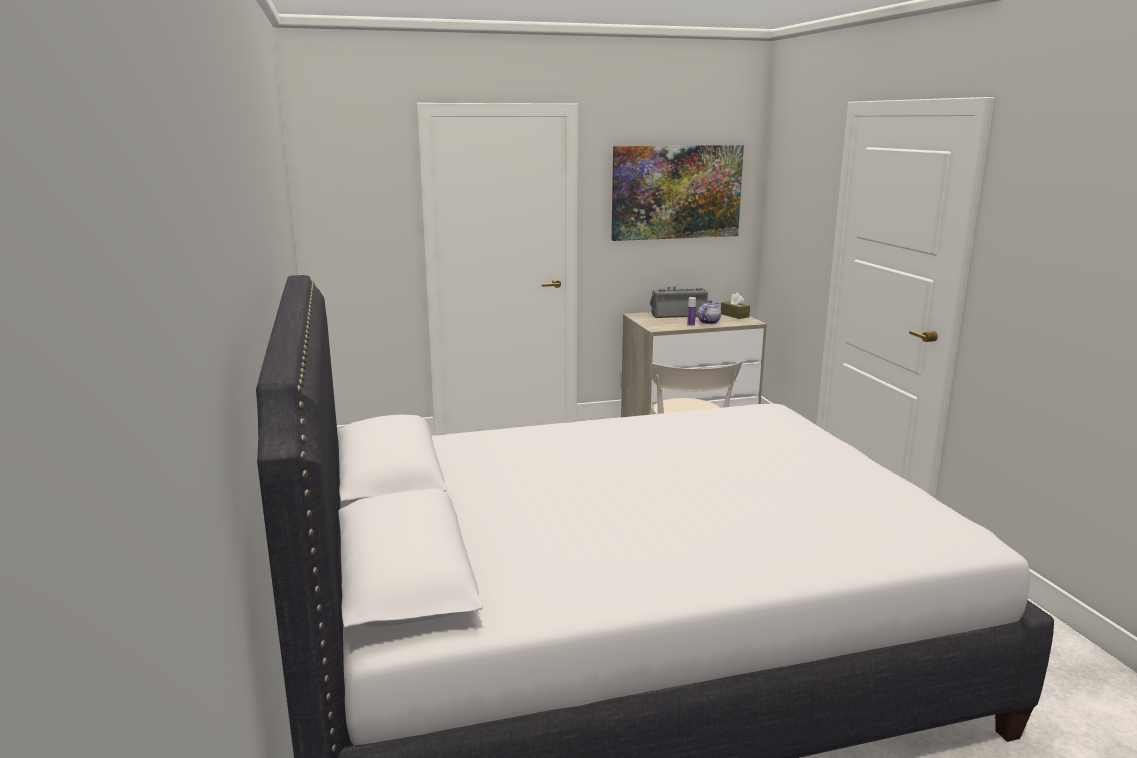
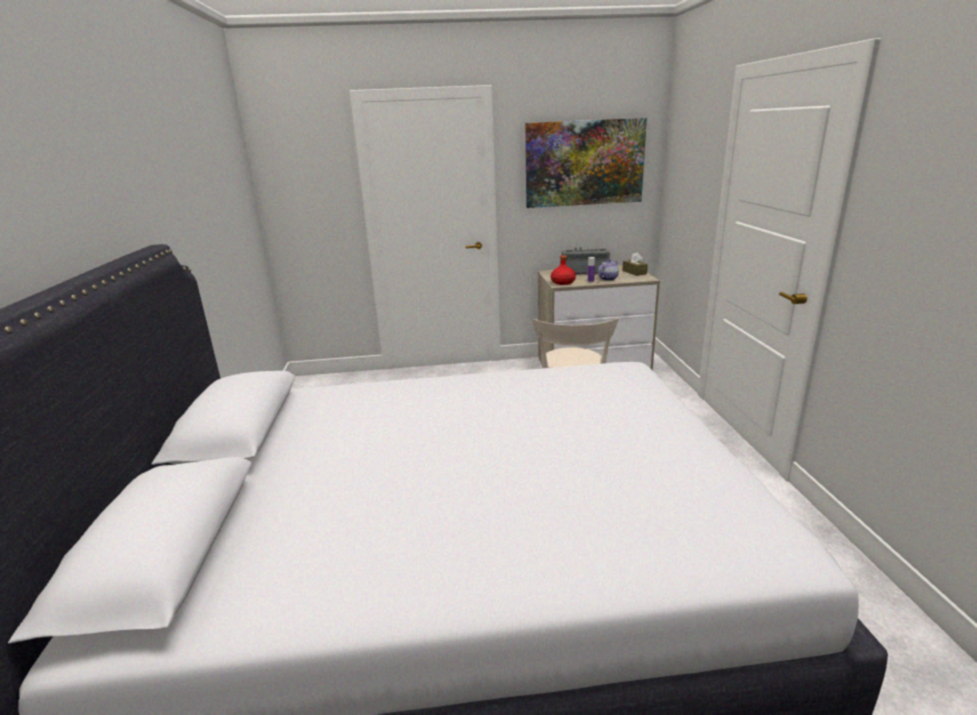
camera: 10 degrees right, 5 degrees up
(660, 326) = (563, 282): none -> red bottle

